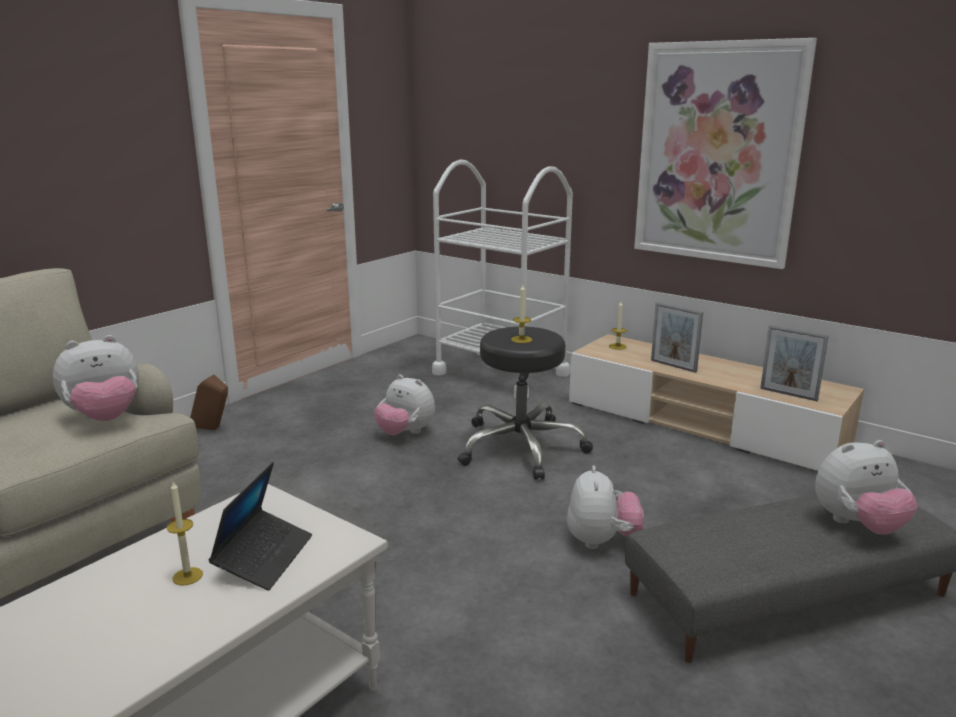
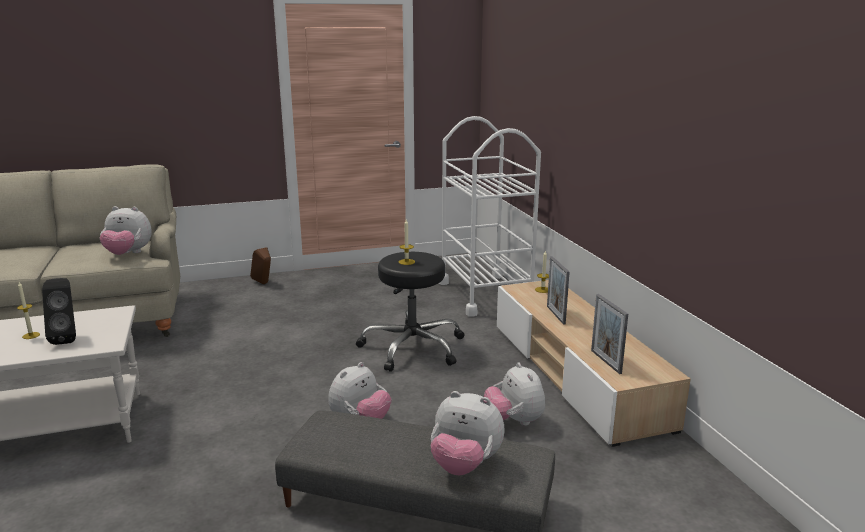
camera: 35 degrees right, 0 degrees up
(264, 557) = (67, 338): laptop -> black speaker
(405, 433) = (358, 316): plush toy -> plush toy (514, 421)
(717, 154) = (617, 130): picture -> none

